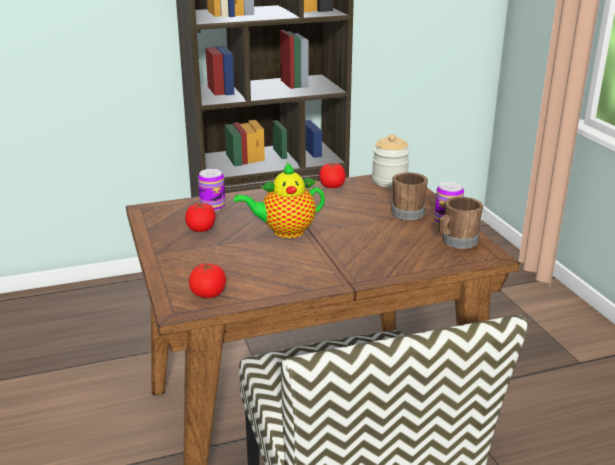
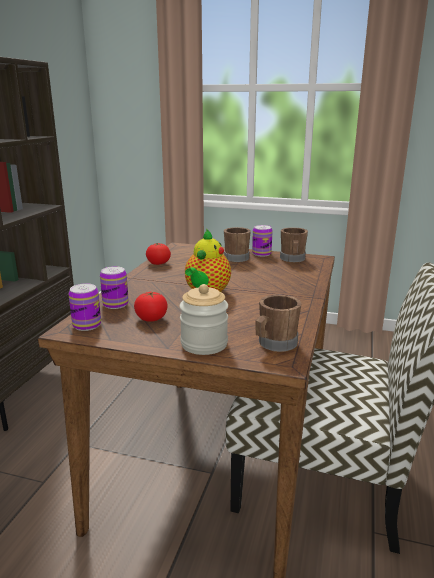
camera: 55 degrees left, 5 degrees down
(162, 212) = (87, 325): none -> can
(208, 294) = (274, 344): tomato -> brown mug
(389, 181) = (181, 249): jar -> jar (204, 344)

